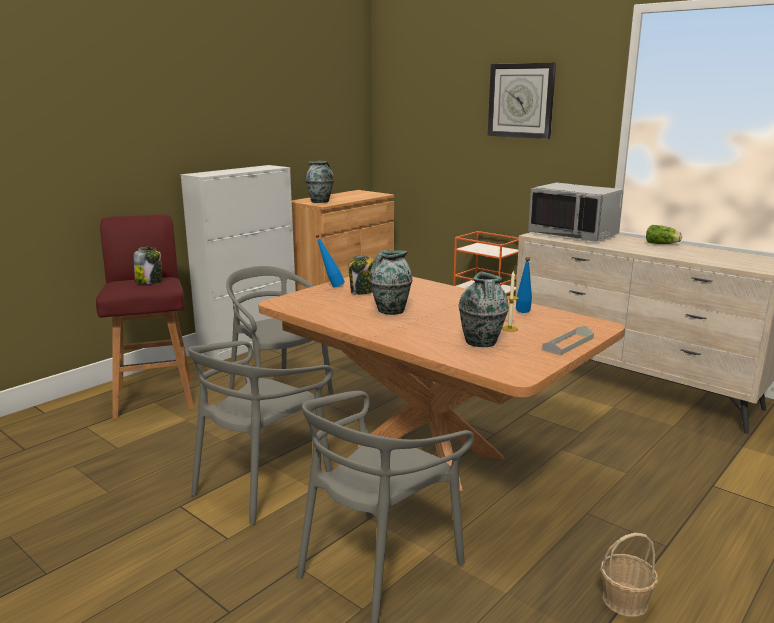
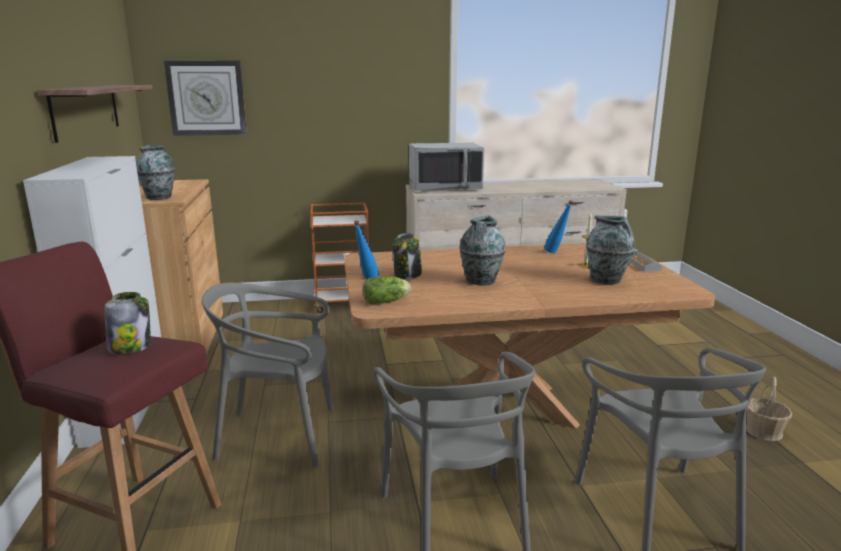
camera: 50 degrees left, 0 degrees up
(281, 132) = (86, 110): none -> shelf
(521, 100) = (346, 67): wall clock -> wall clock (206, 98)
(662, 244) = (514, 183): lettuce -> lettuce (387, 301)

